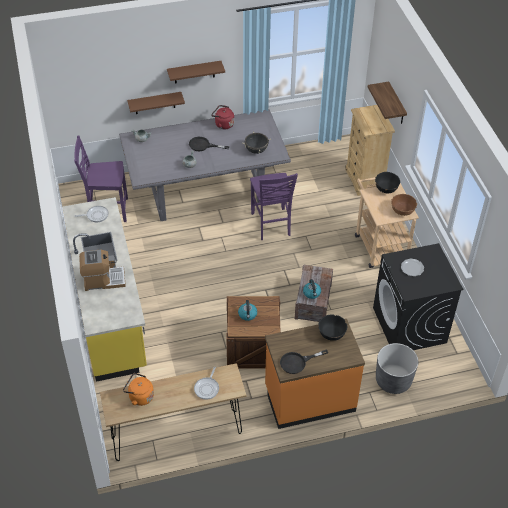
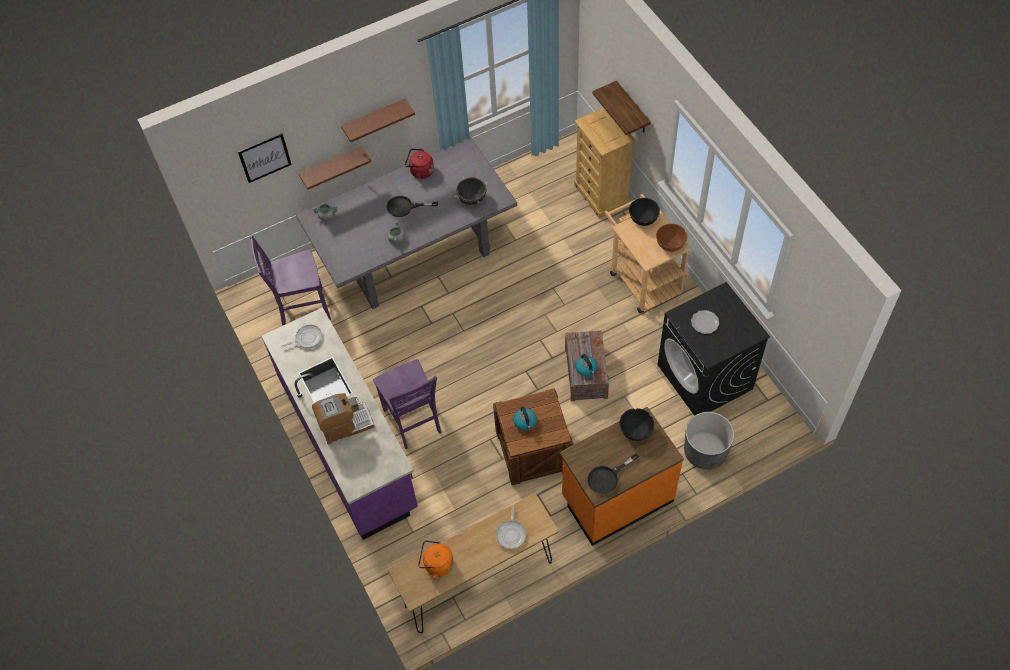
camera: 10 degrees left, 10 degrees up
(102, 78) = (264, 157): none -> picture
(109, 310) = (349, 443): yellow counter -> purple counter
(271, 225) = (507, 282): purple chair -> purple chair (413, 422)

